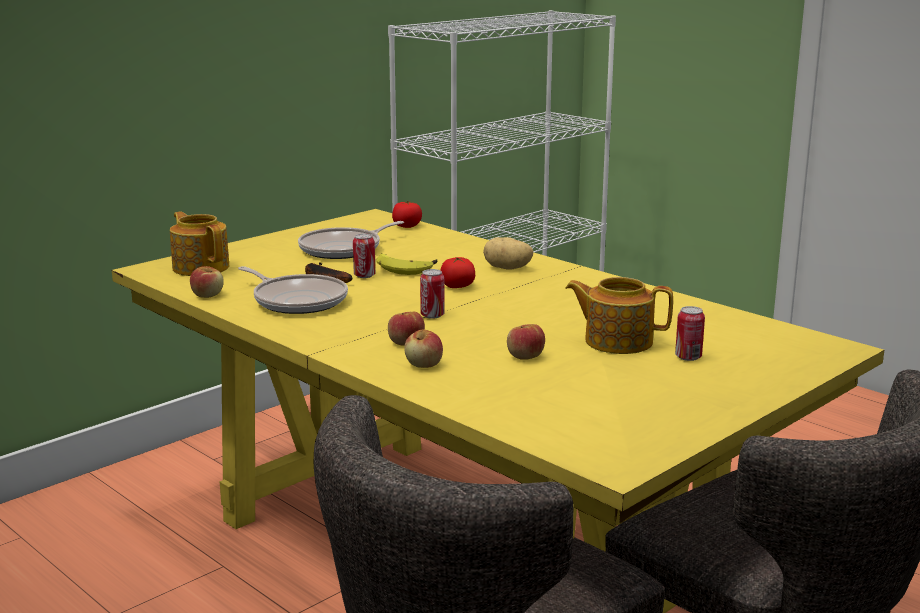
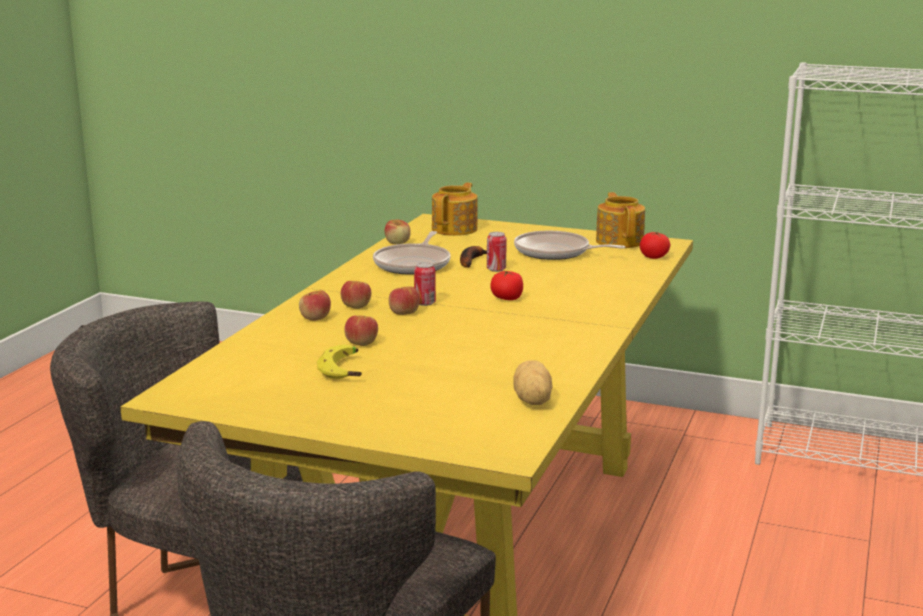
camera: 65 degrees right, 0 degrees up
(406, 268) = (532, 277): banana -> banana (346, 370)
(451, 327) = (403, 313): none -> apple
(507, 268) = (581, 305): potato -> potato (531, 401)
(617, 341) = (430, 366): teapot -> teapot (620, 241)
(688, 357) = (415, 395): can -> none

